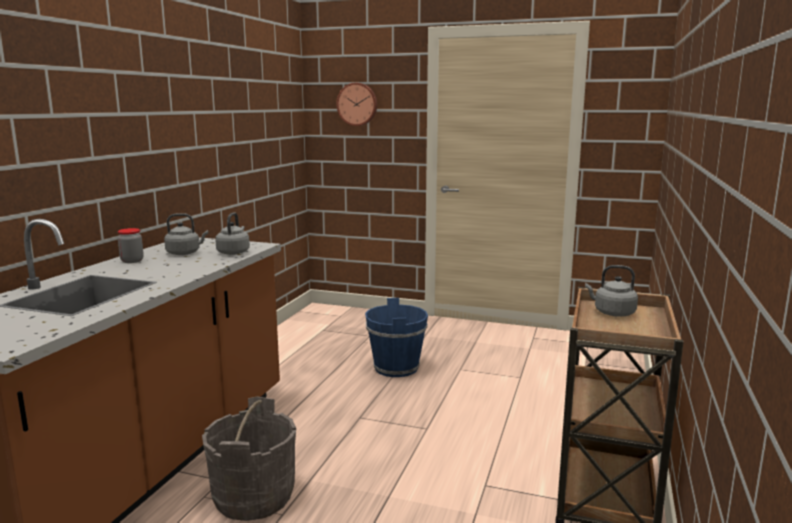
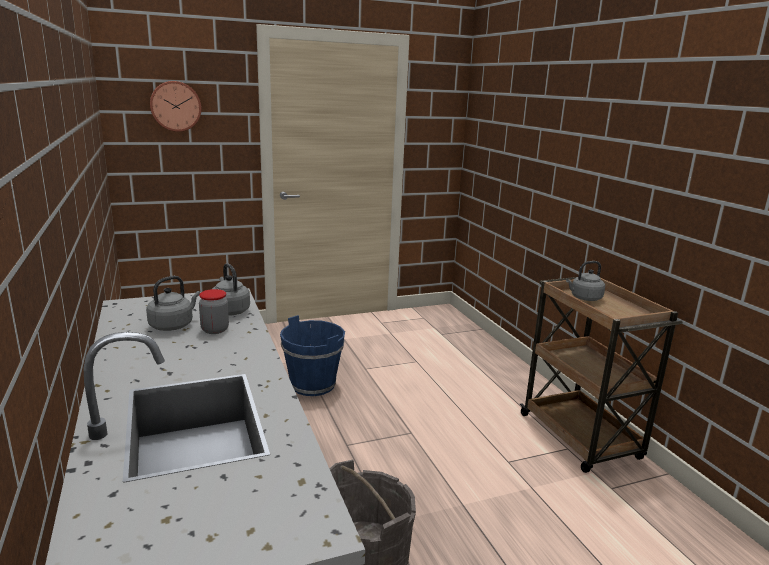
camera: 40 degrees left, 5 degrees up
(132, 261) = (132, 353): jar -> jar (215, 330)

